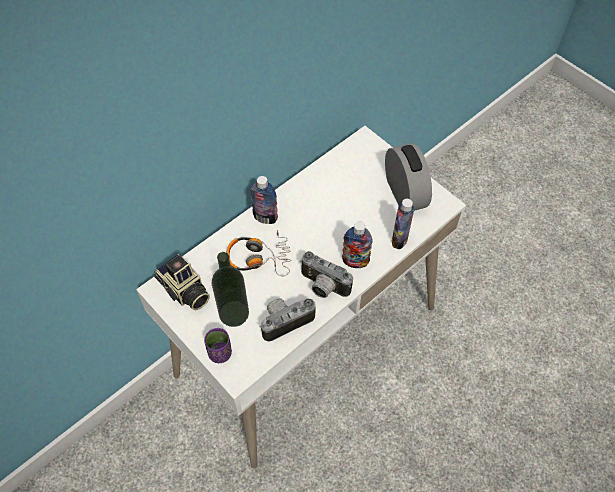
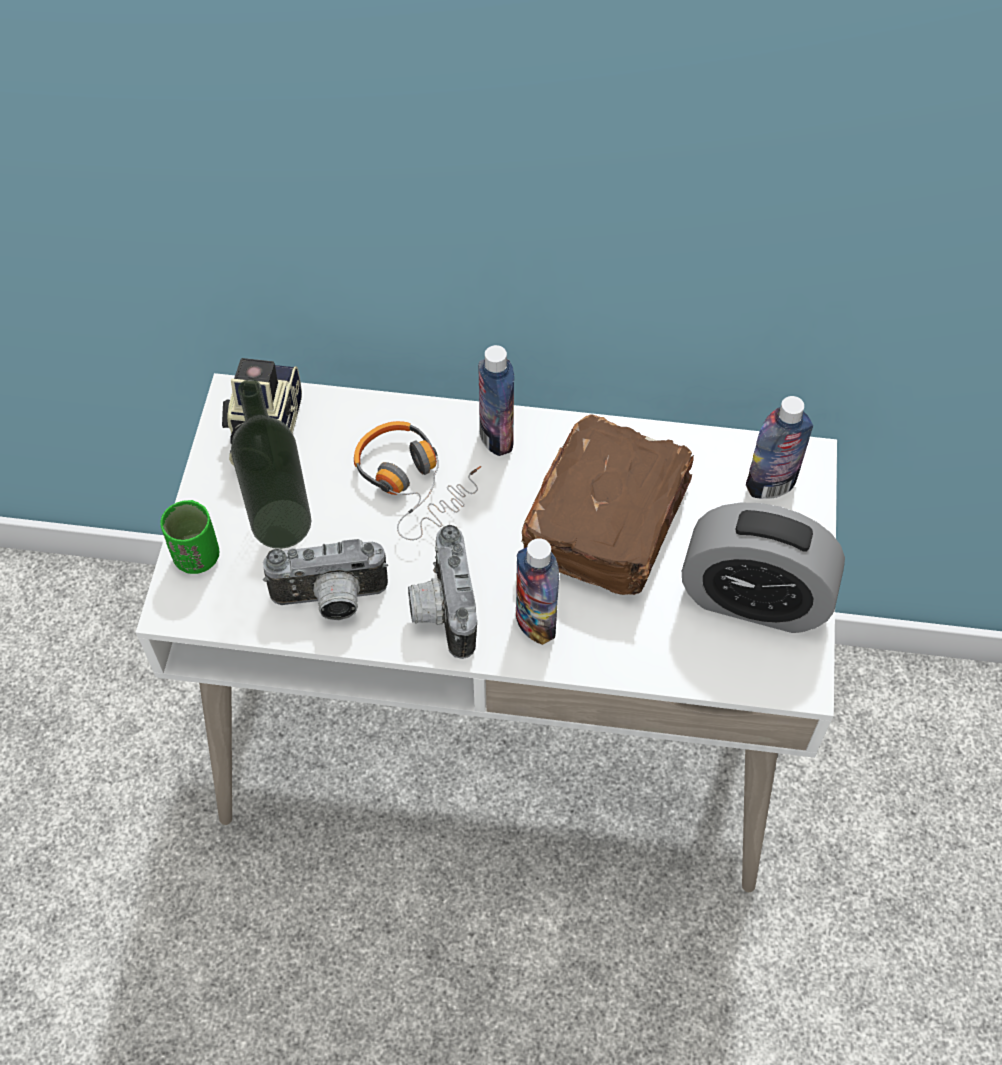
camera: 50 degrees right, 0 degrees up
(220, 353) = (197, 557): purple cup -> green cup
(285, 320) = (330, 601): camera -> camera turned 150 degrees clockwise
(335, 210) = (609, 521): none -> brown book
(399, 239) = (646, 658): bottle -> bottle (770, 485)
(404, 193) = (753, 599): alarm clock -> alarm clock turned 75 degrees clockwise

